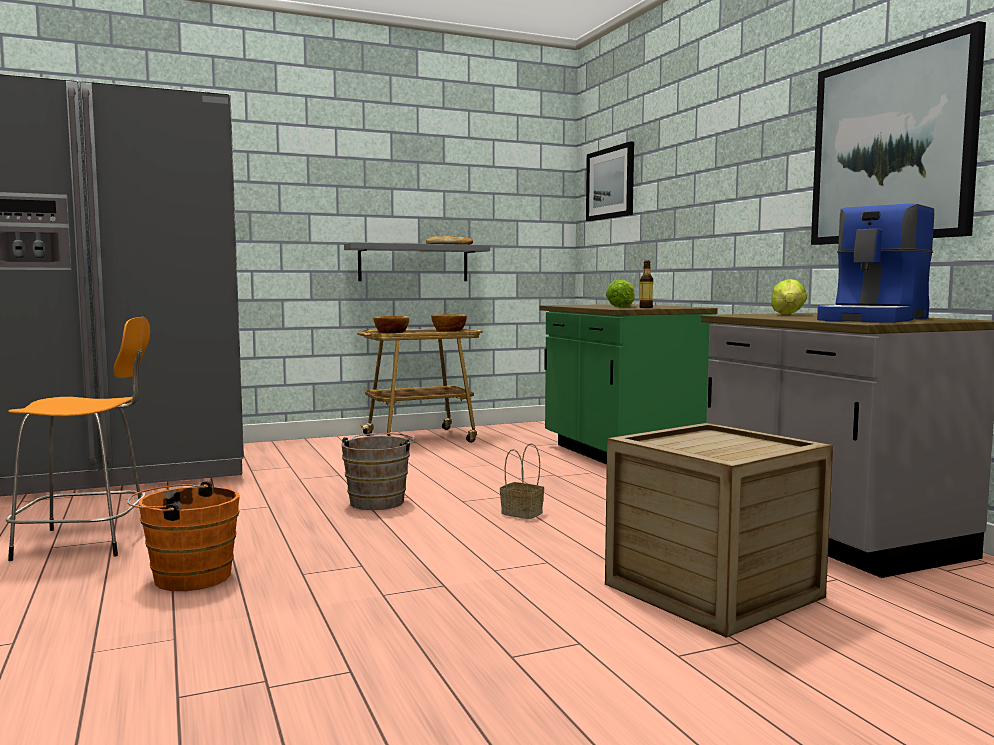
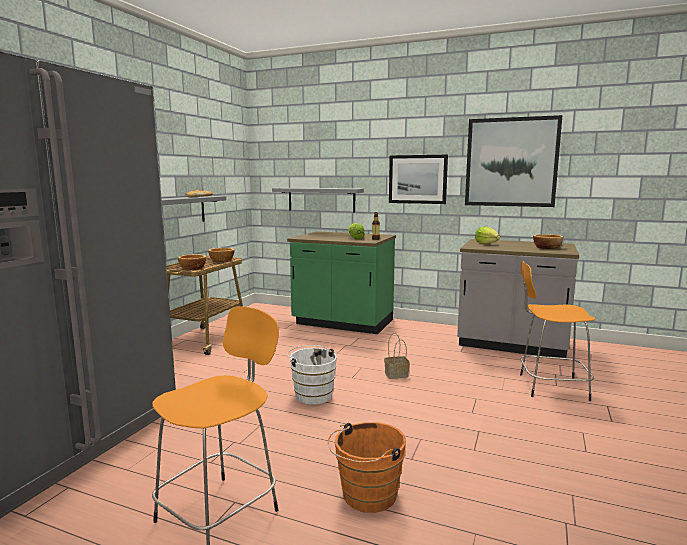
camera: 45 degrees left, 5 degrees up
(379, 501) = (312, 394): brown bucket -> white bucket
(610, 183) = (289, 154): picture -> picture (417, 179)
(639, 251) = (321, 199): none -> grey shelf
(713, 591) = (550, 387): crate -> orange stool
(875, 319) = (547, 247): coffee machine -> bowl

